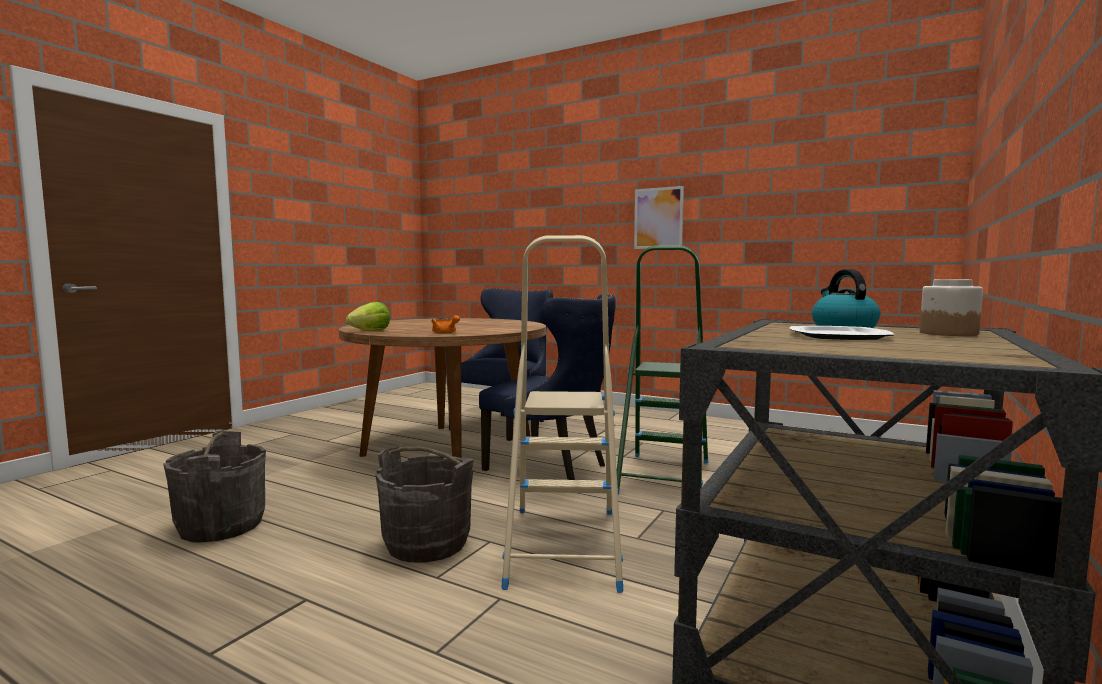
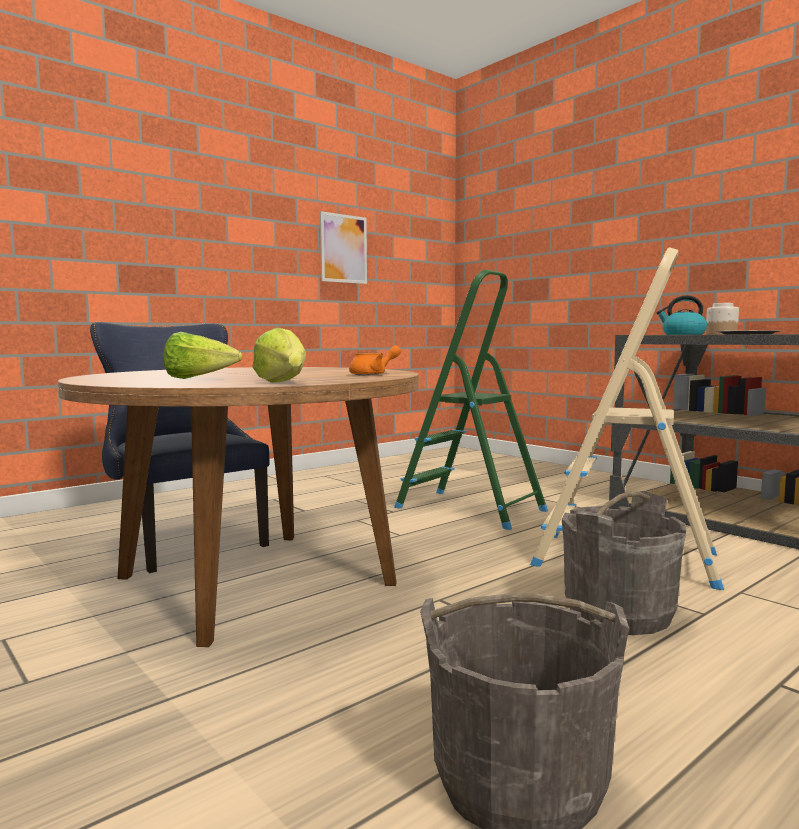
camera: 70 degrees left, 0 degrees up
(400, 325) = (198, 379): none -> lettuce
(551, 466) = (400, 539): blue chair -> none
(658, 218) = (231, 238): picture -> picture (343, 248)

